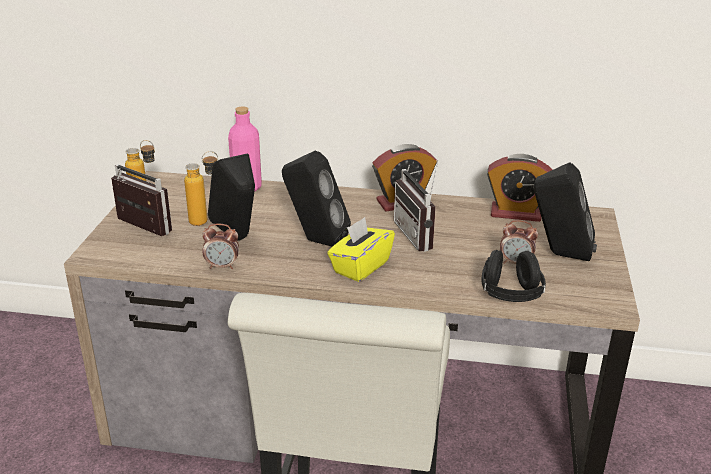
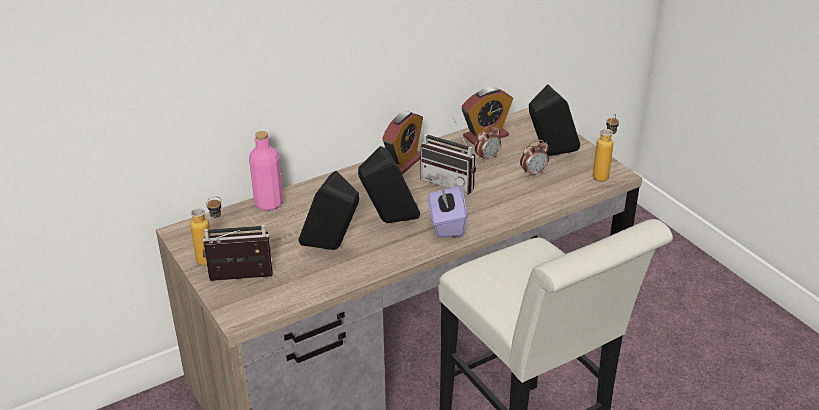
camera: 40 degrees left, 5 degrees up
(206, 220) = (283, 246): bottle -> bottle (603, 174)
(222, 266) = (354, 274): alarm clock -> alarm clock (487, 158)
(360, 266) = (446, 225): yellow tissue box -> purple tissue box
(510, 295) = (559, 197): black headphones -> none

